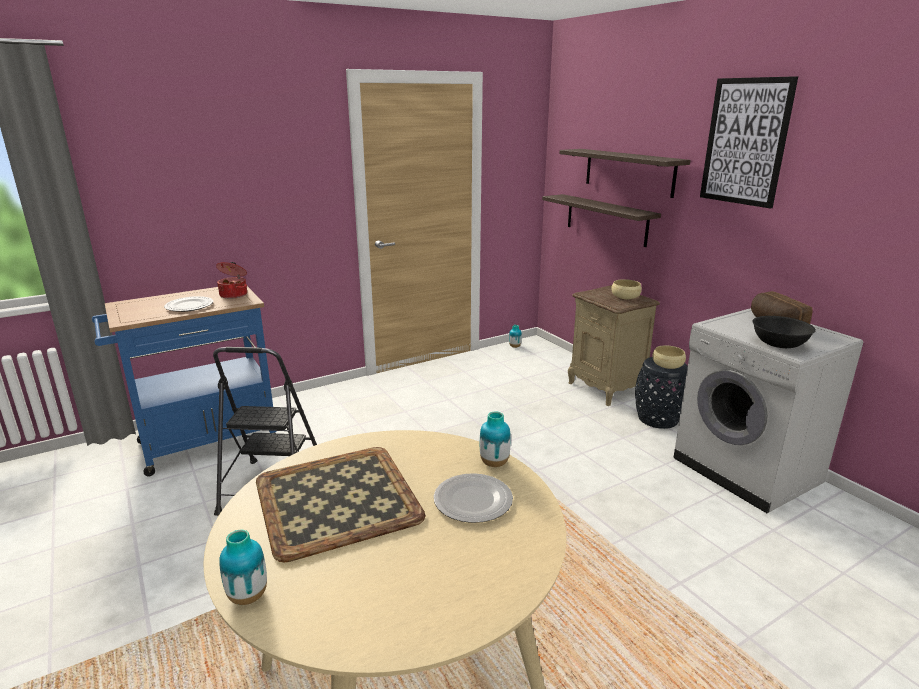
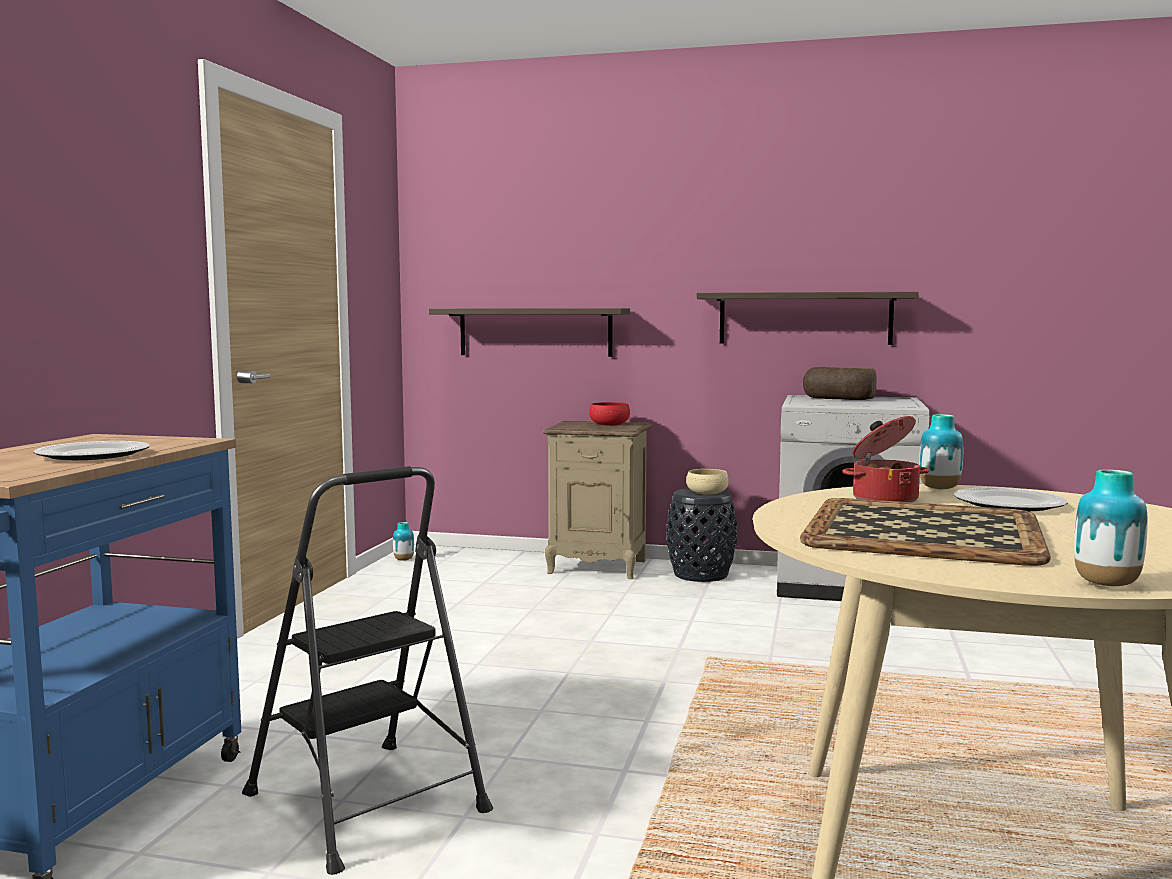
camera: 45 degrees left, 15 degrees down
(234, 295) = (136, 440): cooking pot -> cooking pot (884, 499)
(625, 297) = (609, 424): beige bowl -> red bowl
(628, 172) = (567, 261): shelf -> shelf (804, 318)
(745, 142) = (738, 208): picture -> none
(778, 344) = (882, 404): black bowl -> none

